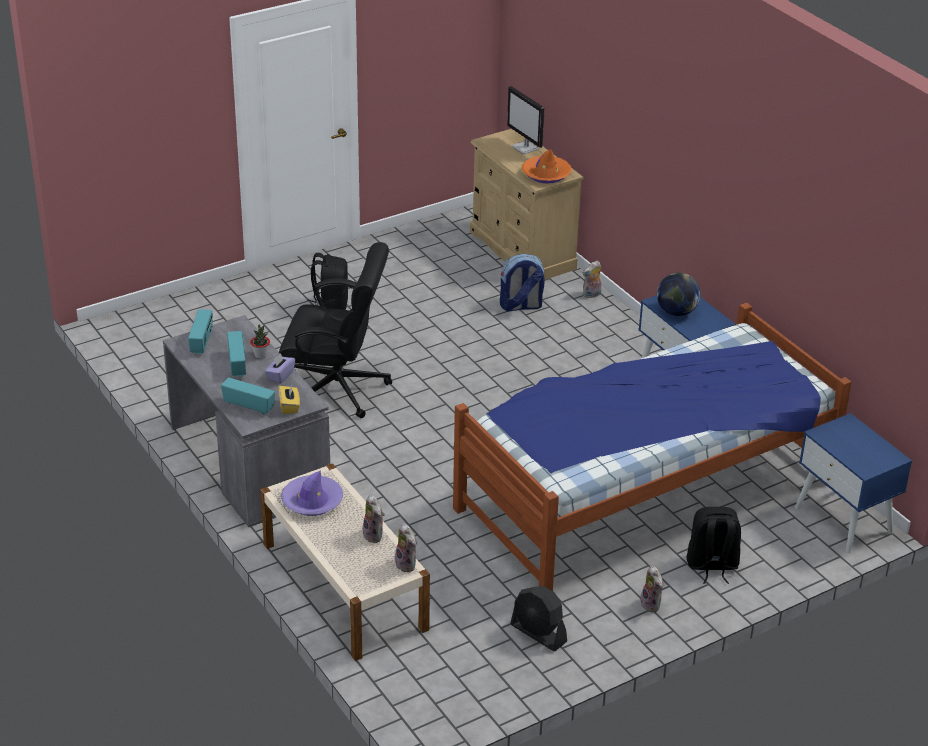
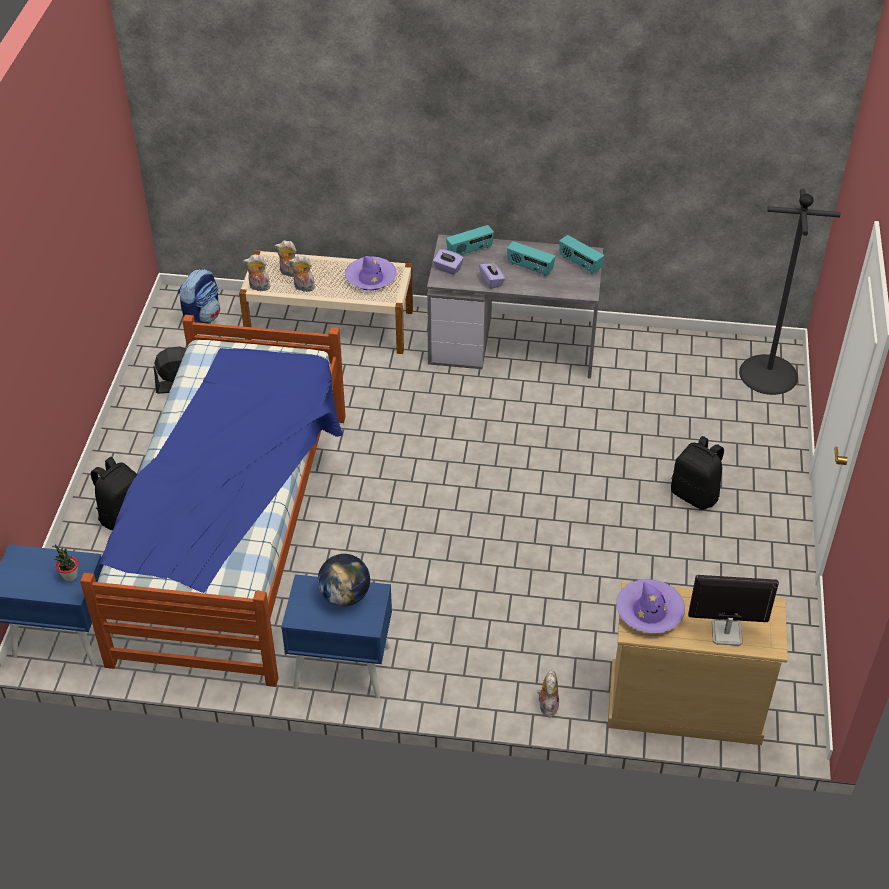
camera: 130 degrees right, 10 degrees up
(147, 322) = (768, 374): none -> black clothes rack
(261, 355) = (530, 284): potted plant -> potted plant (70, 576)
(289, 406) = (448, 268): yellow tissue box -> purple tissue box
(336, 389) = (561, 434): black office chair -> none
(521, 306) = (577, 633): backpack -> backpack (202, 319)
(546, 174) = (649, 611): orange hat -> purple hat
(652, 604) = (131, 456): plush toy -> plush toy (289, 273)

